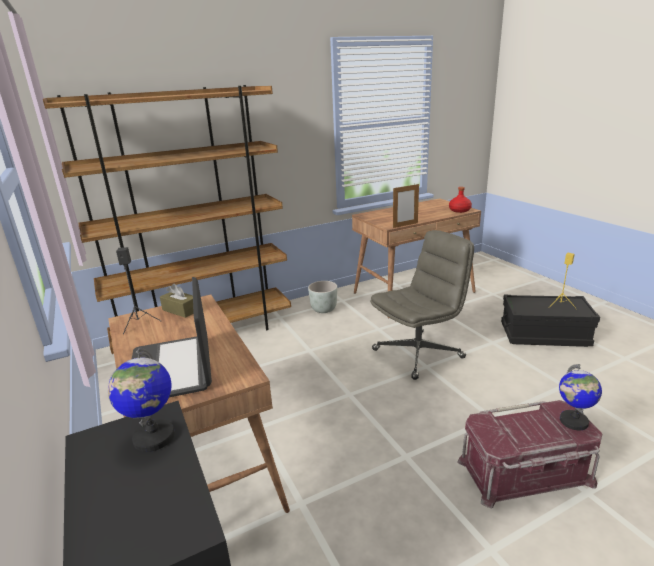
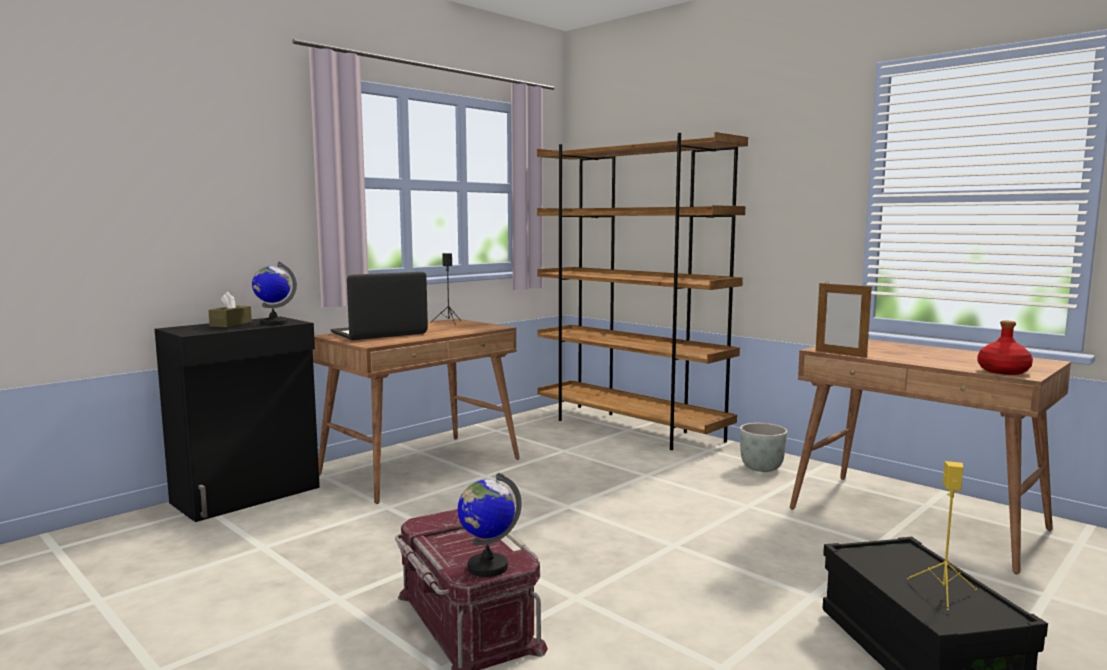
camera: 70 degrees right, 15 degrees down
(180, 310) = (477, 325): brown tissue box -> brown tissue box (231, 324)
(418, 353) = (706, 537): grey office chair -> none

